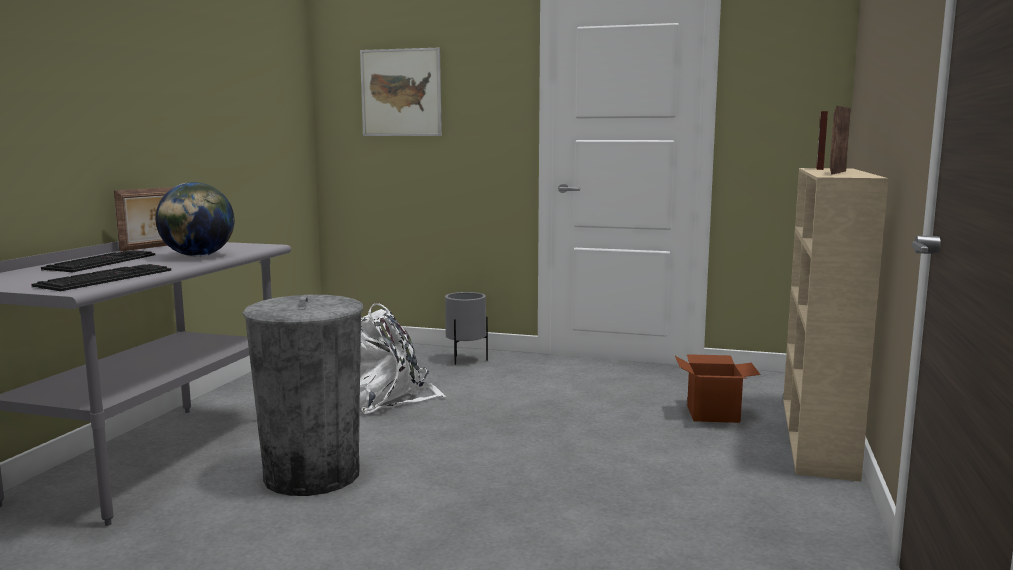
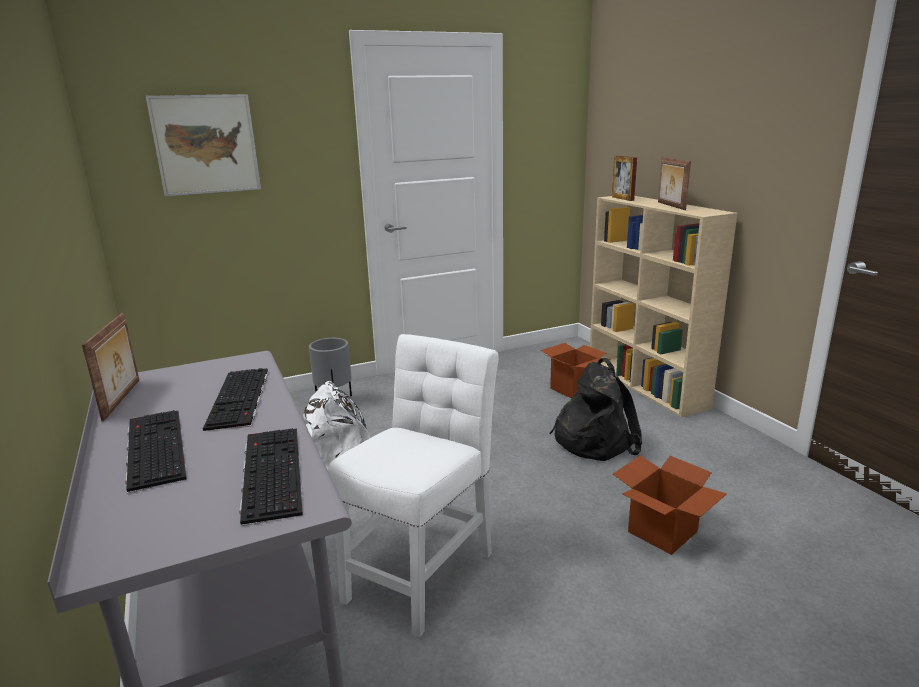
camera: 40 degrees left, 10 degrees up
(198, 256) = (240, 398): globe -> keyboard
(312, 475) = (422, 570): grey trash can -> white chair
(550, 540) = (662, 531): none -> cardboard box
(640, 456) = (594, 440): none -> black backpack

